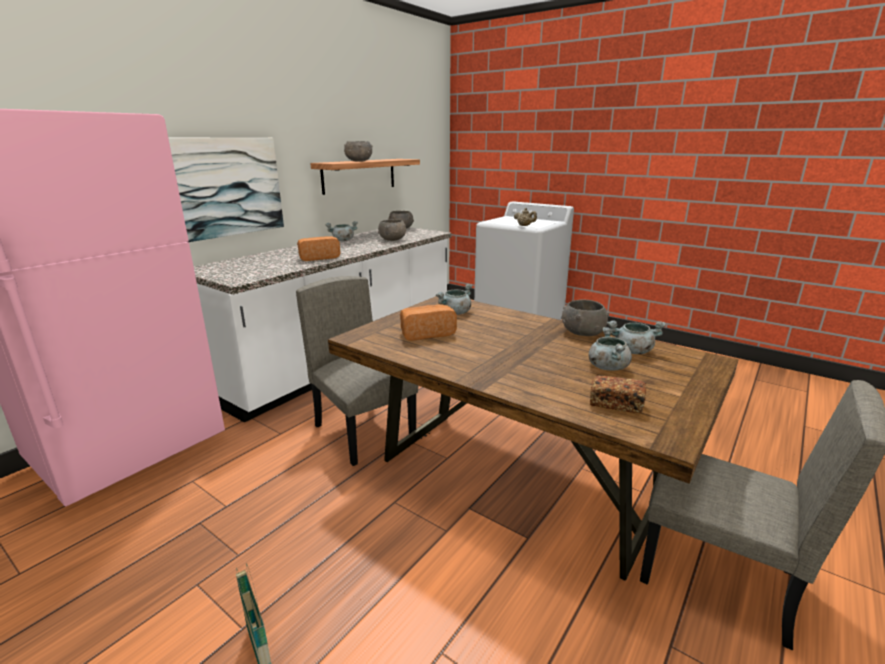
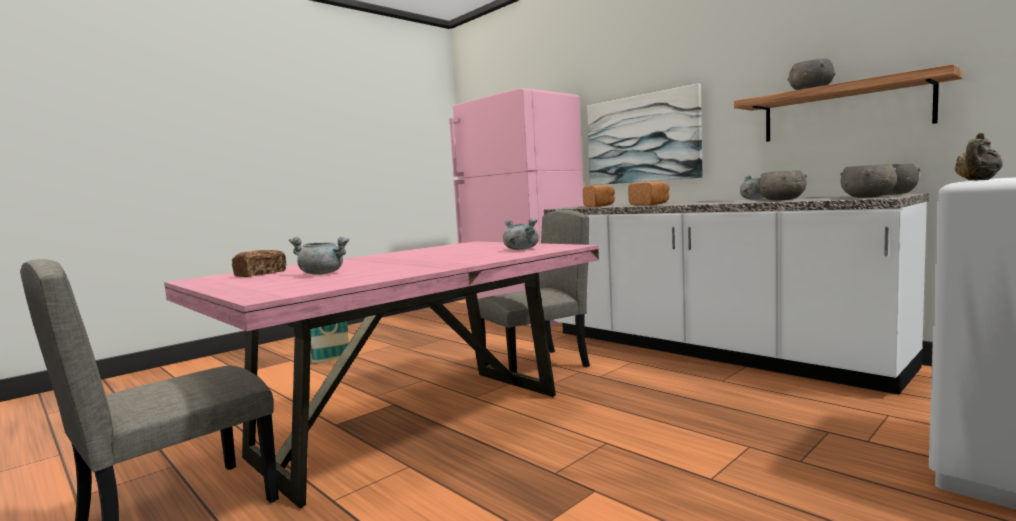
camera: 100 degrees right, 15 degrees down
(426, 333) = (466, 248): bread -> bread (599, 206)
(512, 481) = (415, 424): brown dining table -> pink dining table
(583, 332) = (419, 270): grey bowl -> grey bowl (868, 197)
(632, 351) = (342, 279): grey cooking pot -> none

